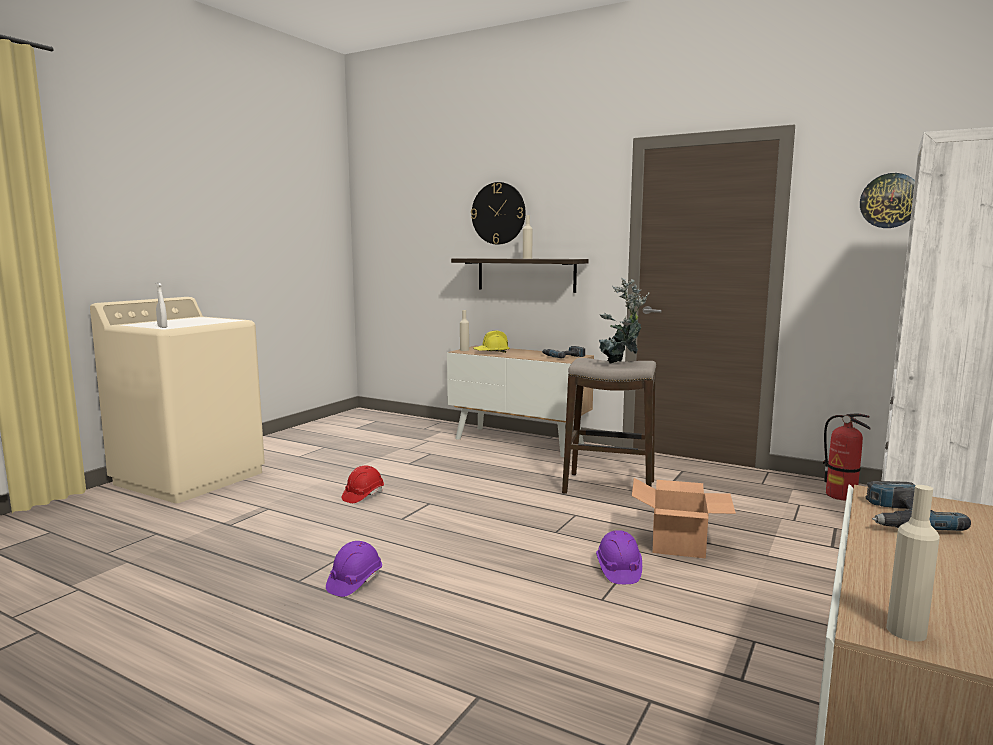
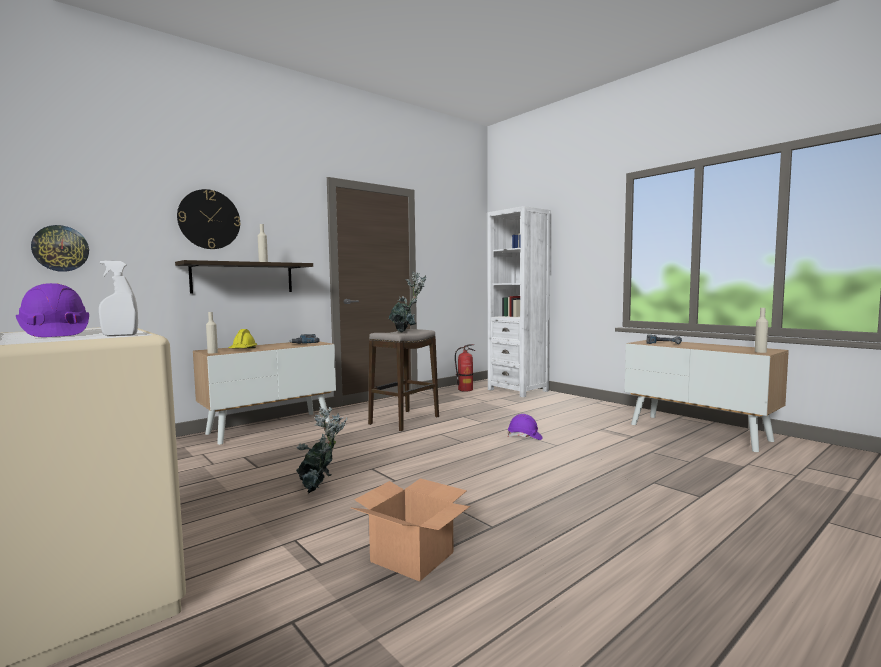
camera: 70 degrees left, 5 degrees down
(354, 582) = (505, 505): purple hard hat -> purple hard hat (55, 334)
(363, 495) = (319, 491): red hard hat -> potted plant
(677, 543) = (499, 422): cardboard box -> cardboard box (411, 557)
(890, 201) = (452, 237): wall clock -> wall clock (60, 248)

